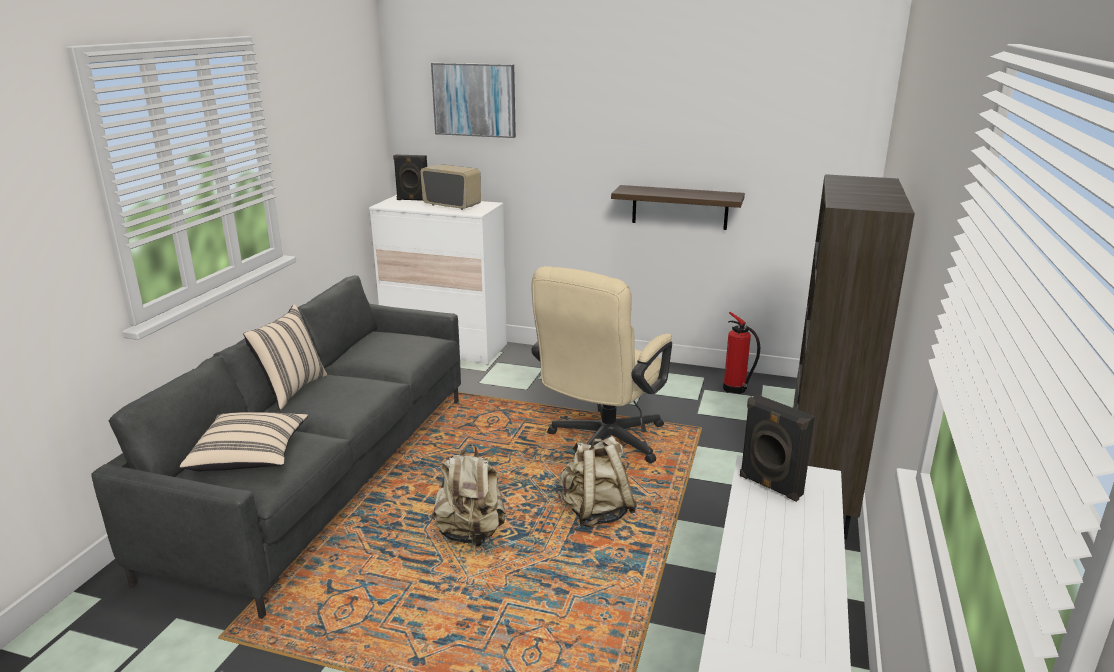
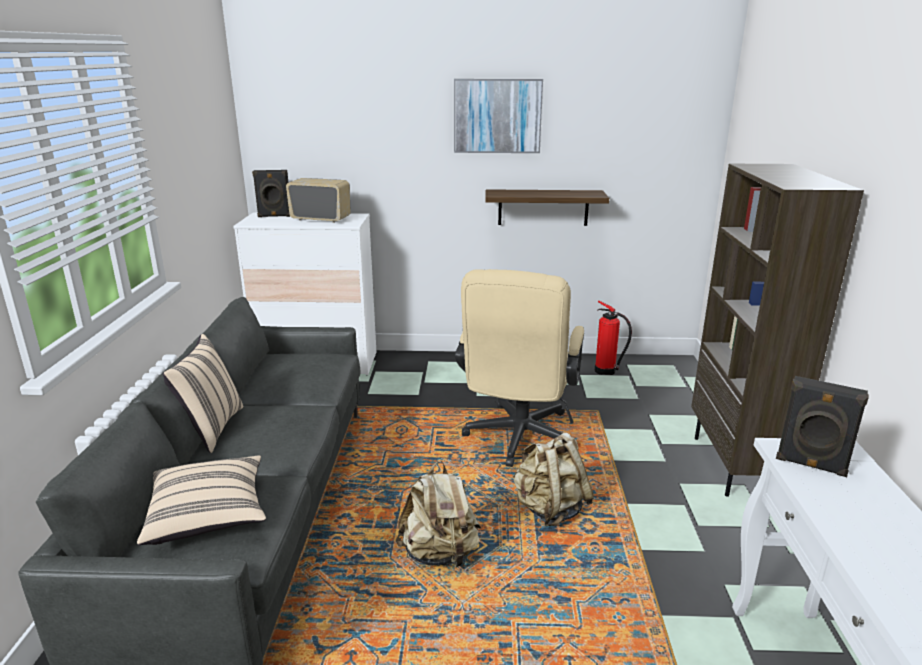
camera: 15 degrees left, 0 degrees up
(474, 100) = (334, 111): picture -> picture (497, 116)

